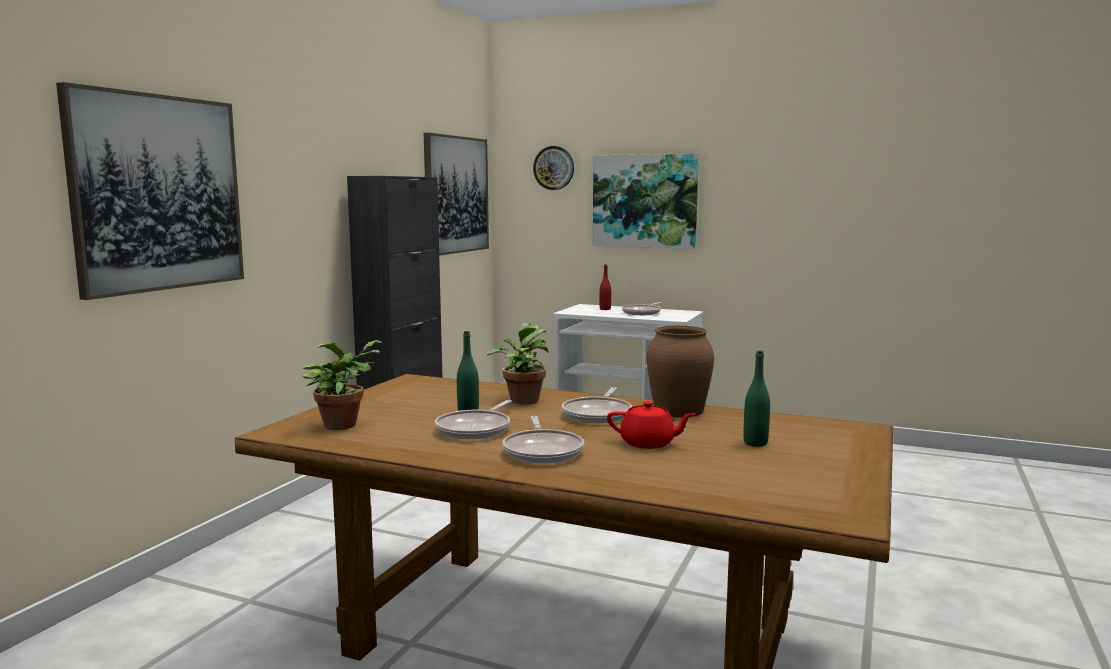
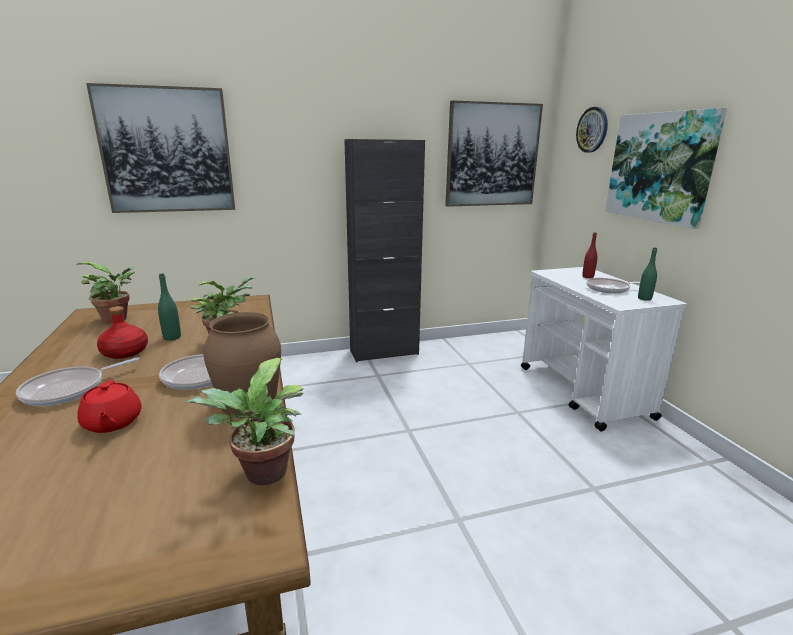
camera: 50 degrees right, 10 degrees up
(476, 429) = (125, 352): frying pan -> red bottle
(755, 443) = (139, 479): green bottle -> green bottle (644, 298)
(792, 420) = (262, 476): none -> potted plant

